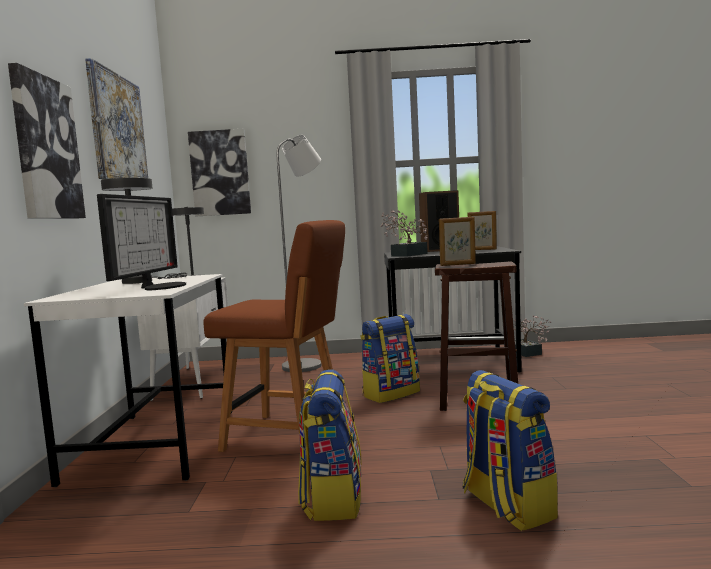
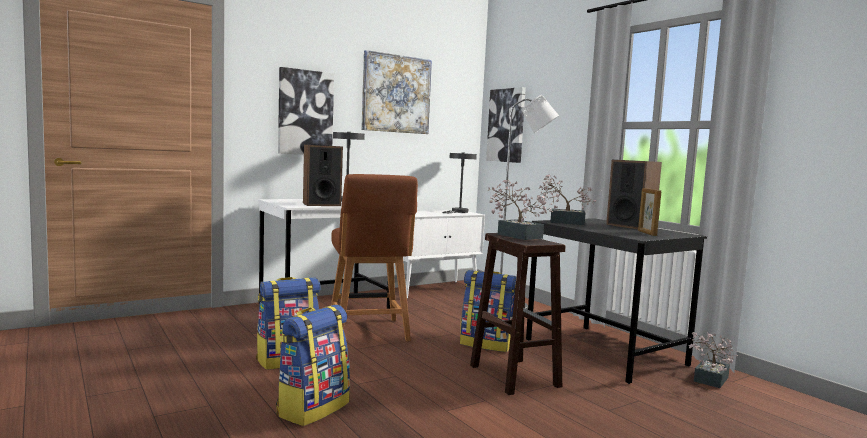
camera: 55 degrees right, 0 degrees up
(160, 286) = (321, 204): monitor -> speaker
(458, 264) = (516, 235): picture frame -> potted plant

